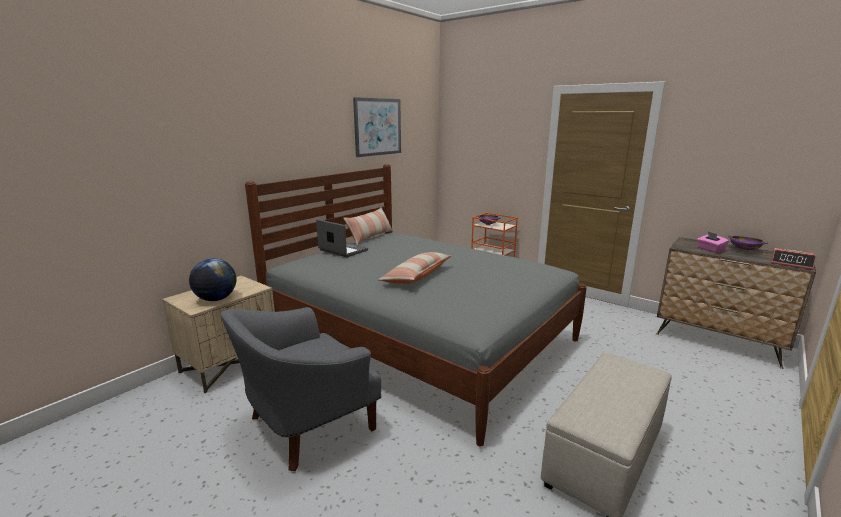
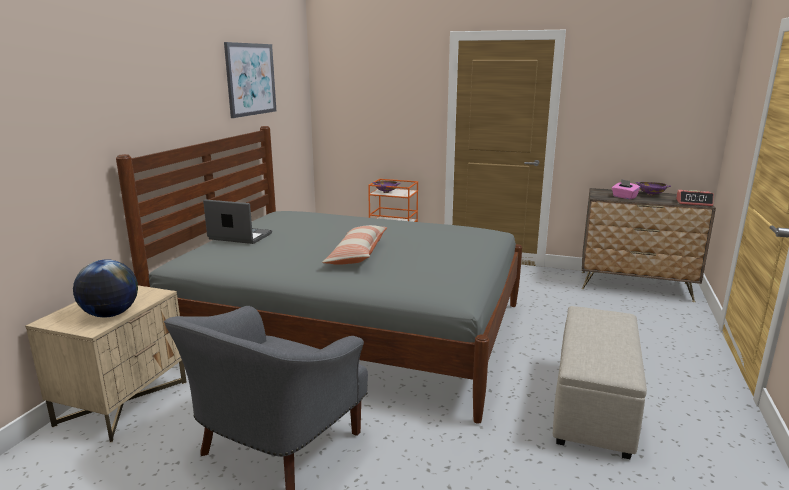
camera: 20 degrees left, 0 degrees up
(370, 237) = (259, 218): pillow -> none

